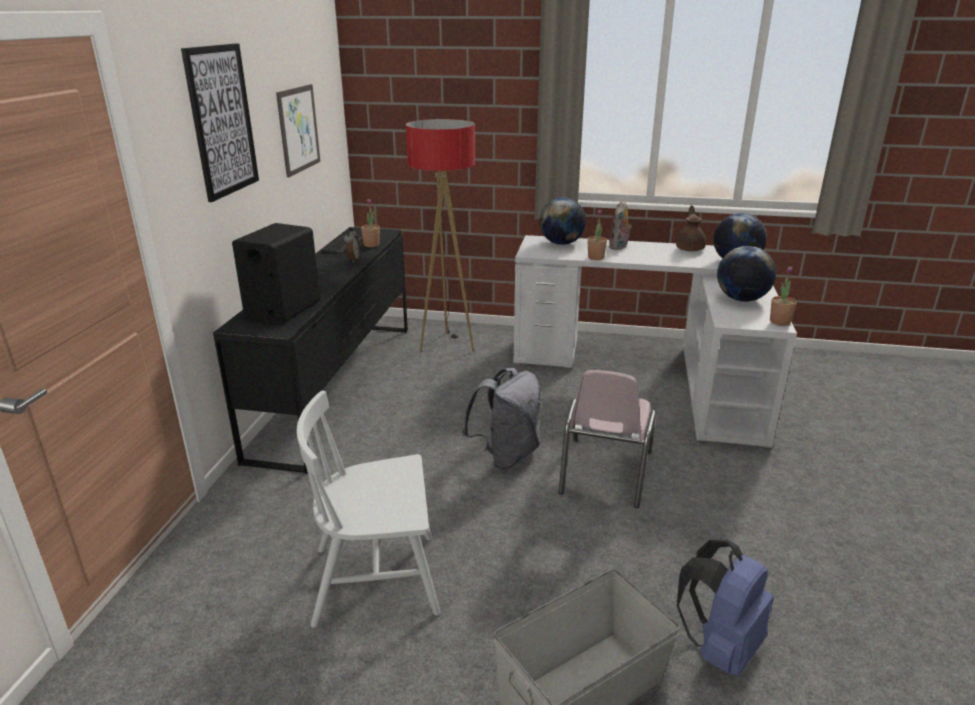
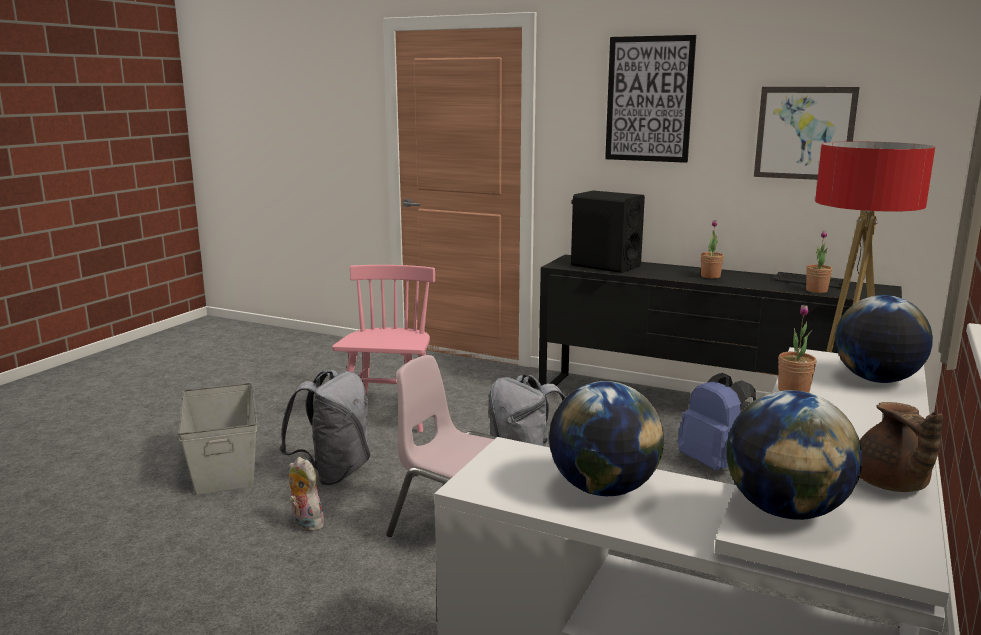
camera: 105 degrees right, 10 degrees down
(353, 260) = (751, 283): alarm clock -> none
(377, 579) = (390, 412): white chair -> pink chair
(553, 577) = (333, 473): none -> grey backpack
(619, 247) = (872, 418): plush toy -> plush toy (305, 524)
(690, 248) = (890, 485): brown teapot -> brown teapot turned 60 degrees clockwise
(720, 647) = (189, 528): blue backpack -> blue backpack (714, 464)
(779, 322) = (484, 491): potted plant -> potted plant (710, 276)

